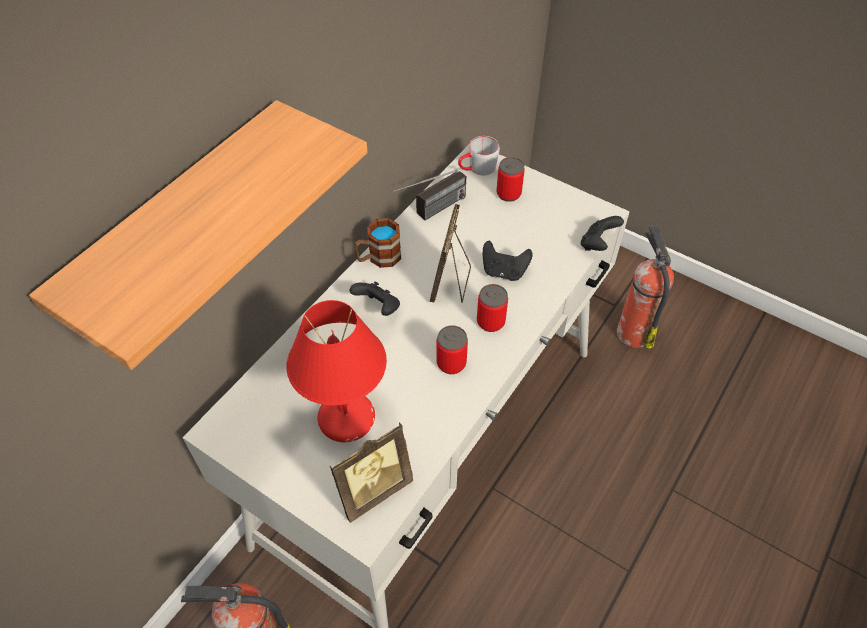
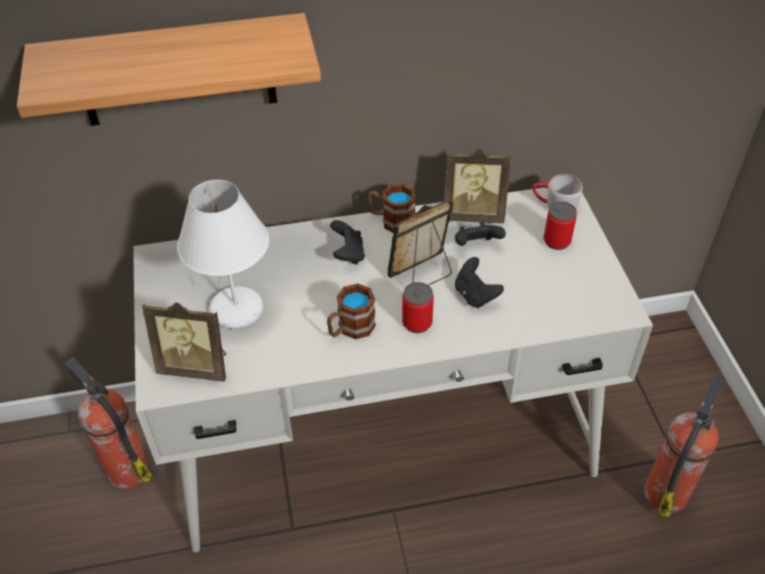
camera: 45 degrees right, 5 degrees down
(347, 419) = (236, 311): red table lamp -> white table lamp
(431, 212) = (473, 214): radio -> picture frame
(451, 363) = (350, 329): can -> mug
(597, 244) = (585, 330): black game controller -> black game controller (476, 246)

